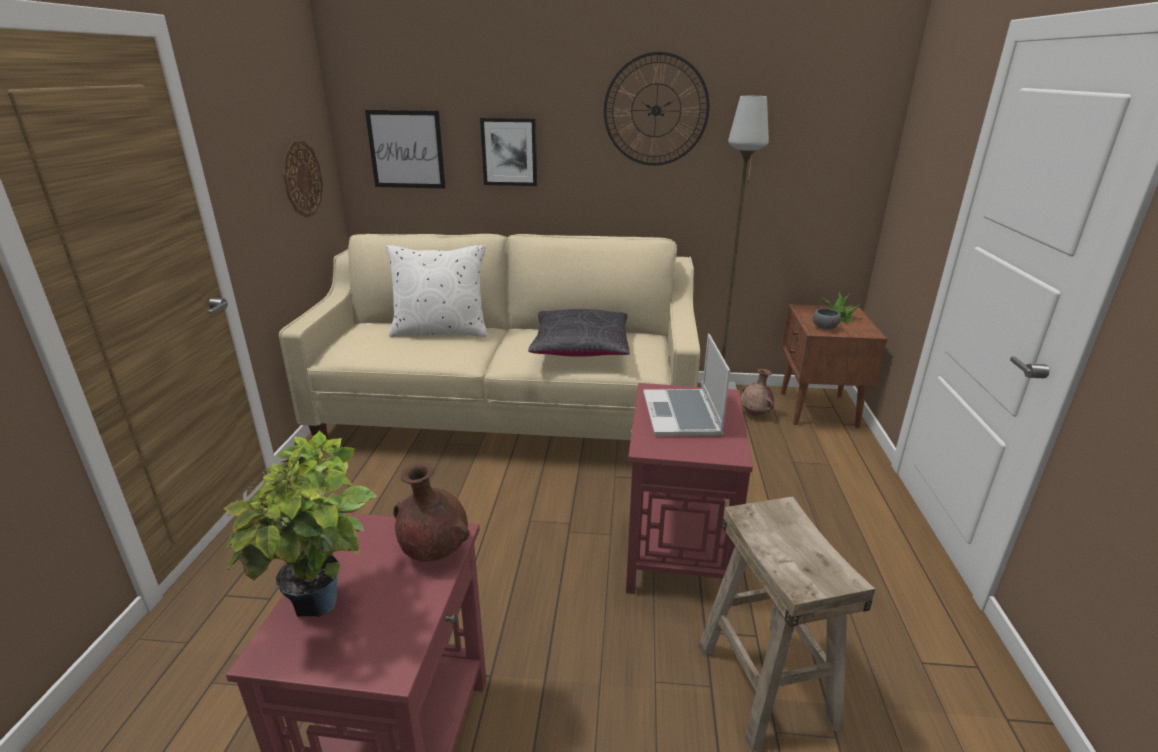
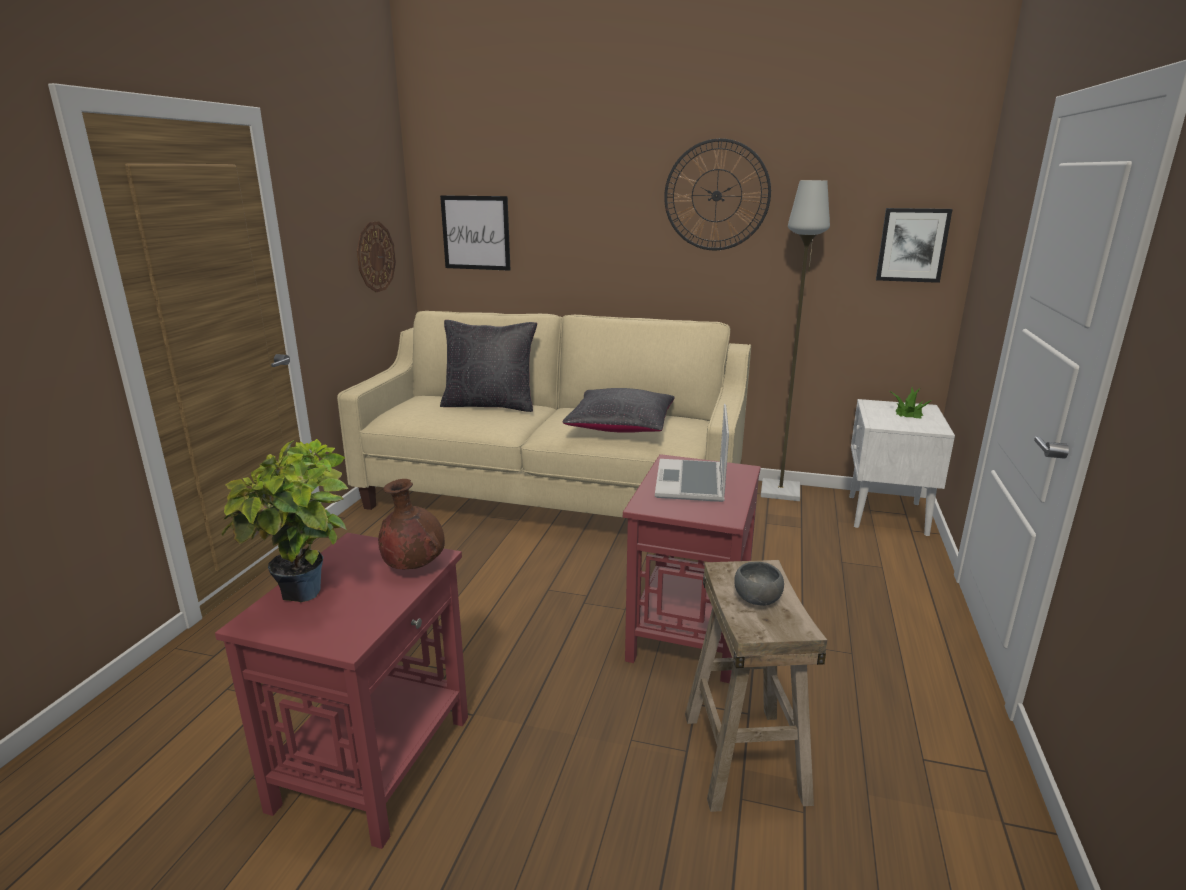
camera: 10 degrees right, 5 degrees down
(441, 331) = (490, 405): white pillow -> black pillow
(509, 152) = (572, 236): picture -> picture (912, 245)
(755, 414) = (814, 514): brown vase -> none
(817, 410) = (886, 515): brown nightstand -> white nightstand
(824, 328) = (886, 422): grey bowl -> grey bowl (756, 599)

